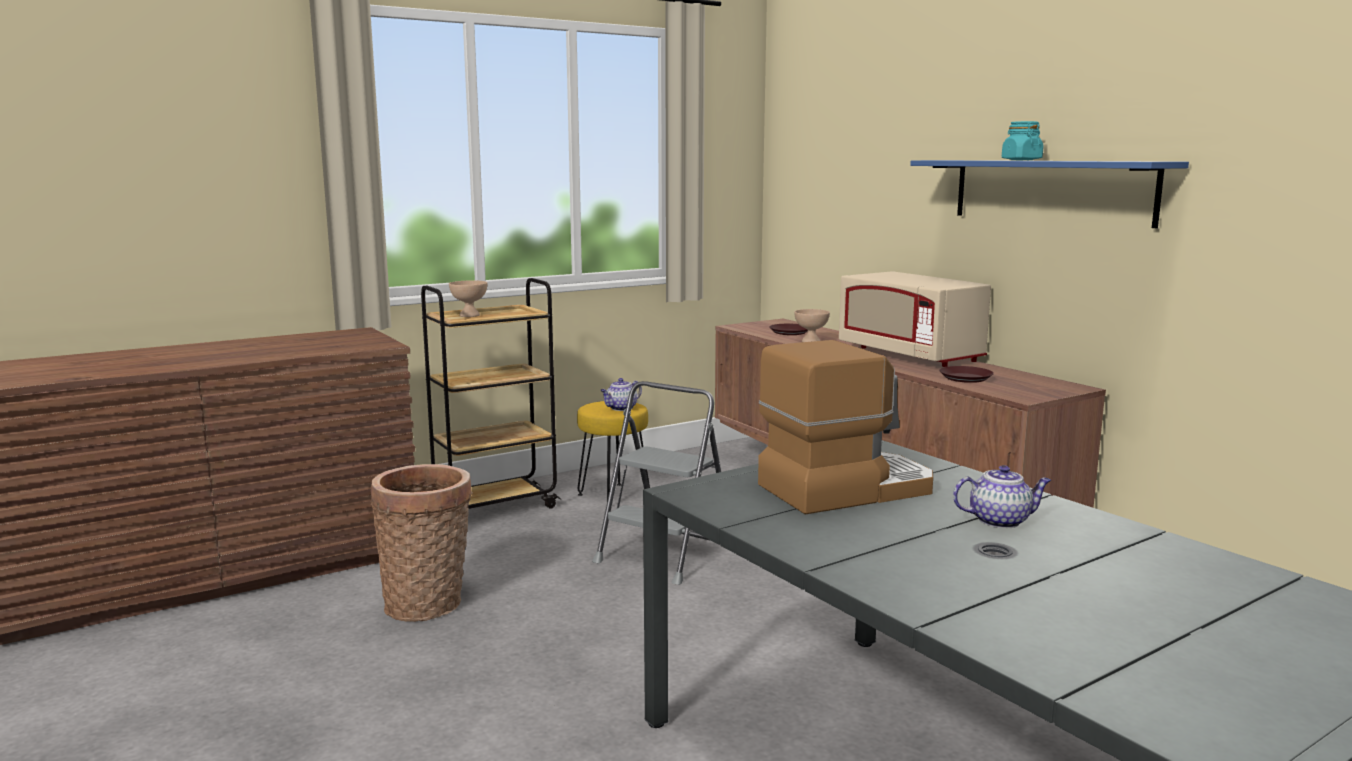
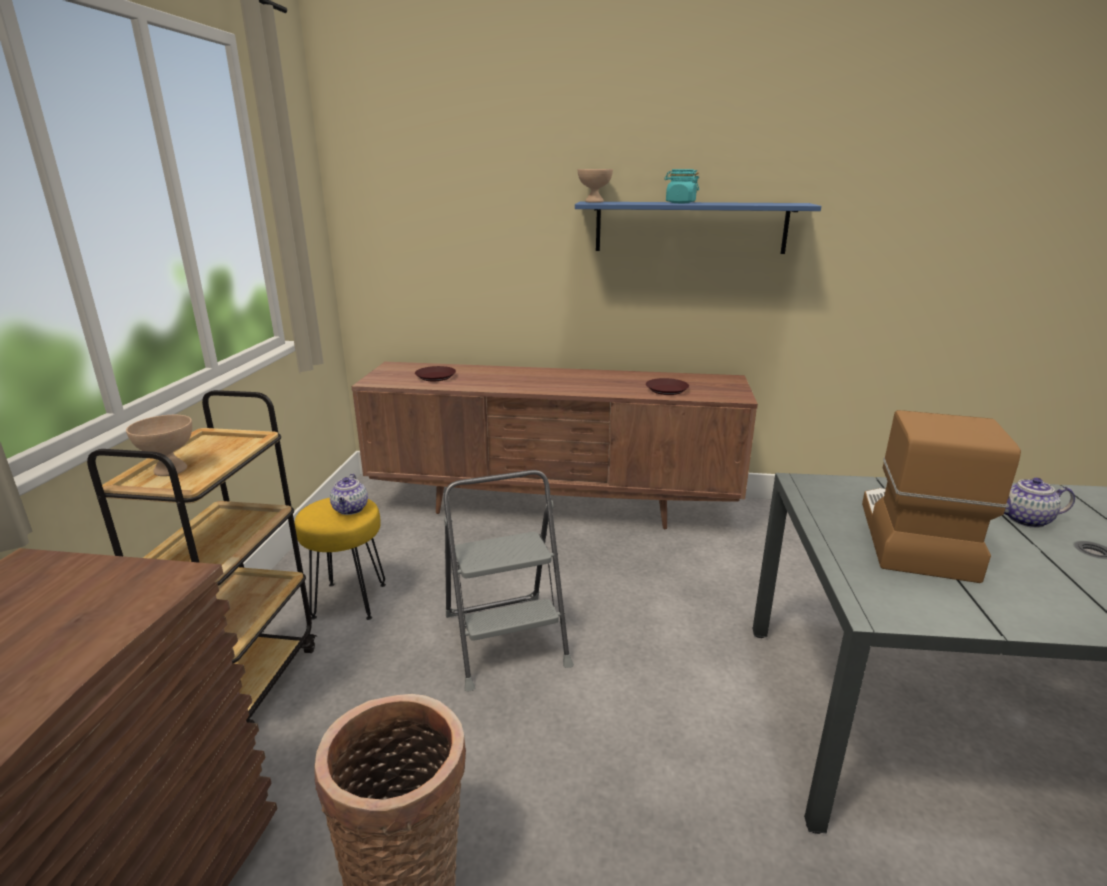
camera: 50 degrees left, 10 degrees up
(811, 342) = (479, 383): beige bowl -> beige bowl (594, 202)
(910, 354) = (576, 376): beige microwave -> none
(1000, 521) = (1024, 520): teapot -> teapot turned 120 degrees counterclockwise

